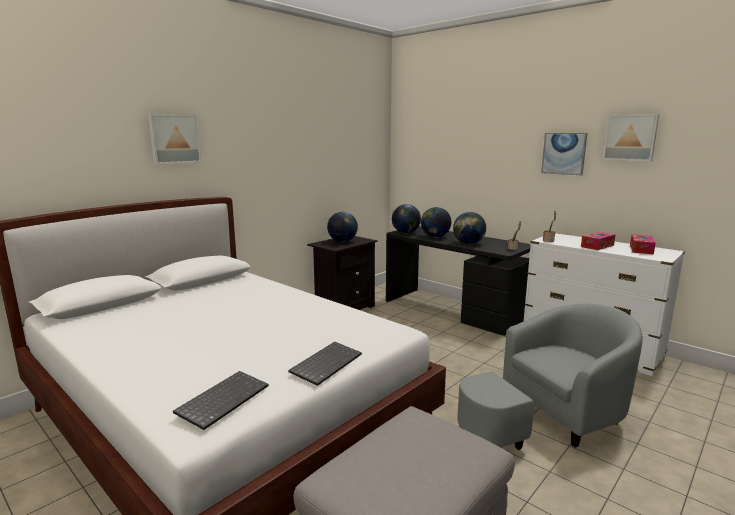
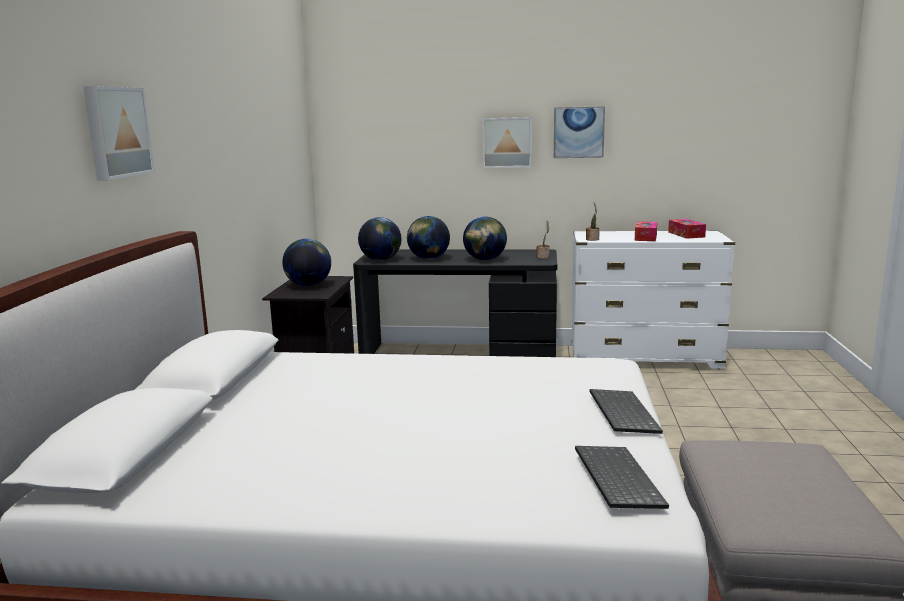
camera: 35 degrees left, 0 degrees up
(549, 419) = (701, 434): grey armchair -> none
(630, 137) = (652, 110): picture -> picture (507, 142)

